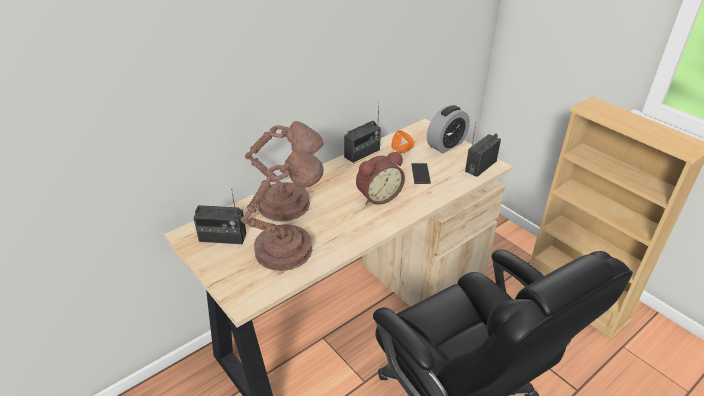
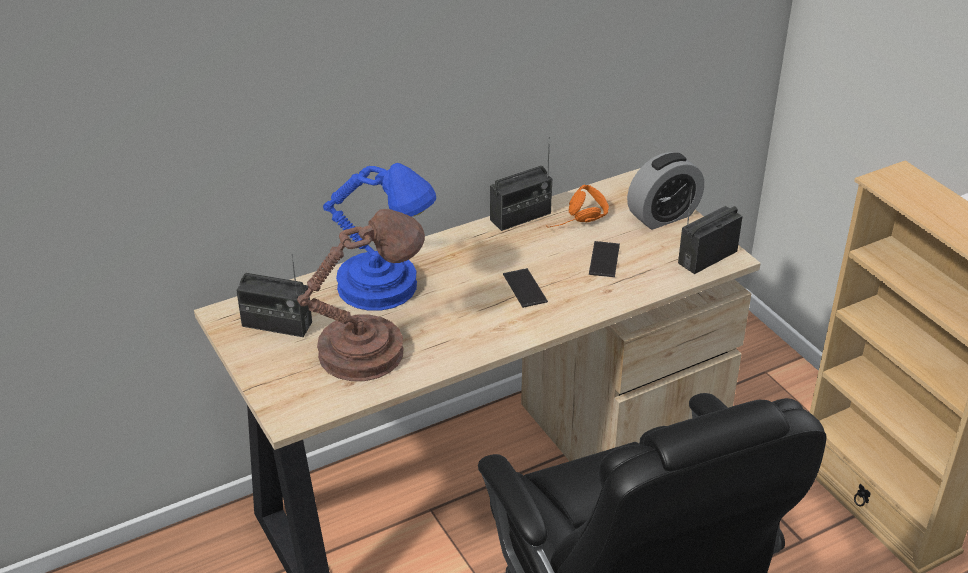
camera: 10 degrees right, 0 degrees up
(288, 205) = (384, 287): brown table lamp -> blue table lamp
(378, 196) = (525, 288): alarm clock -> phone

